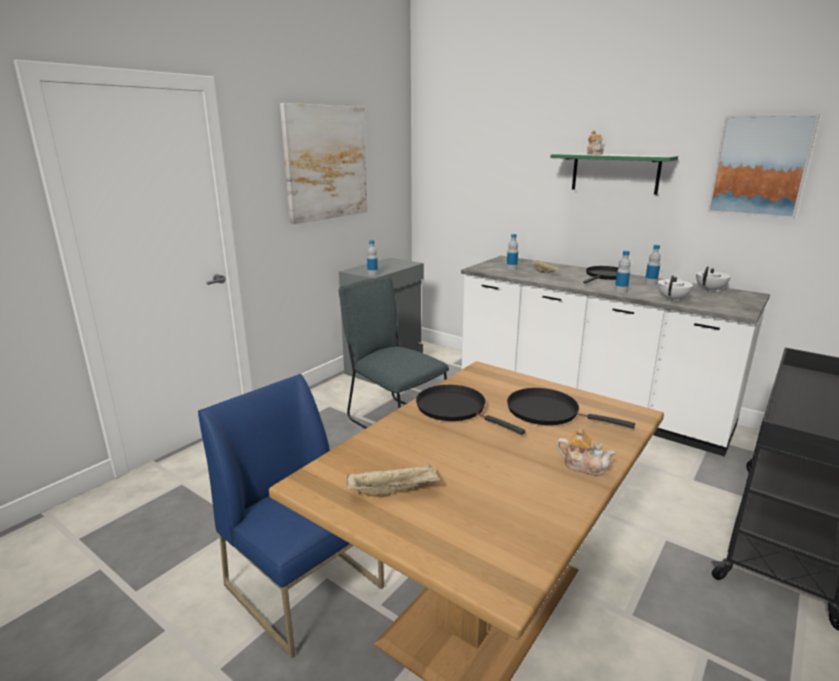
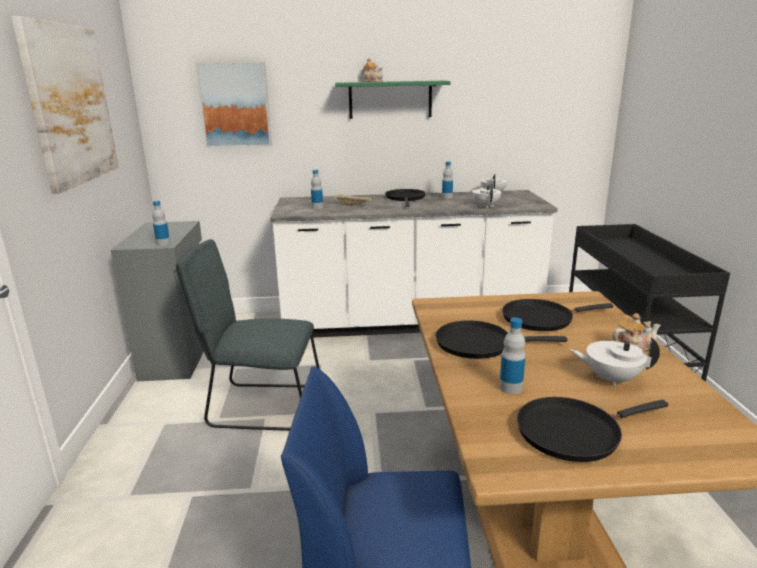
camera: 40 degrees left, 0 degrees up
(394, 491) = (573, 432): beige tray -> black frying pan
(504, 476) = (611, 378): none -> white teapot
(620, 291) = (440, 207): bottle -> bottle (510, 388)
(760, 166) = (508, 86): picture -> picture (235, 105)

